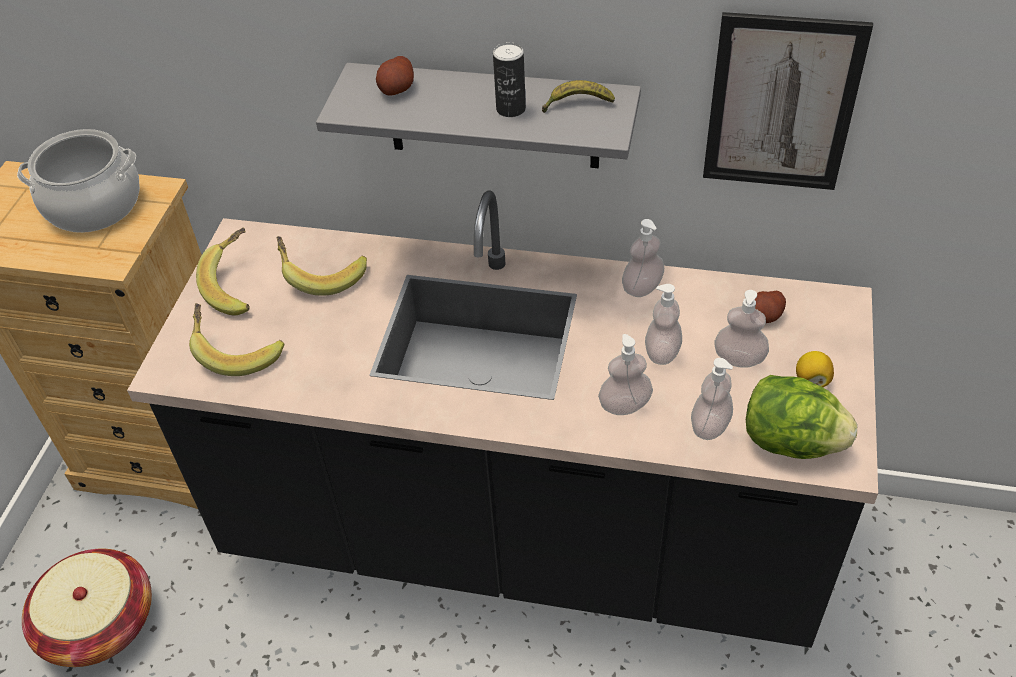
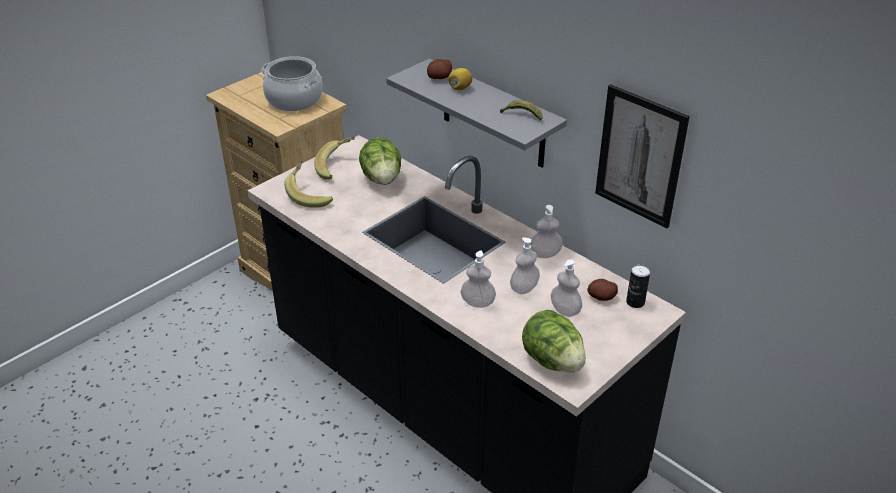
camera: 30 degrees right, 10 degrees down
(100, 624) = (203, 338): basket -> none
(322, 275) = (382, 179): banana -> lettuce
(511, 109) = (485, 105): can -> can (635, 302)
(710, 426) = (514, 333): soap dispenser -> none
(811, 380) = (596, 339): lemon -> lemon (460, 88)

